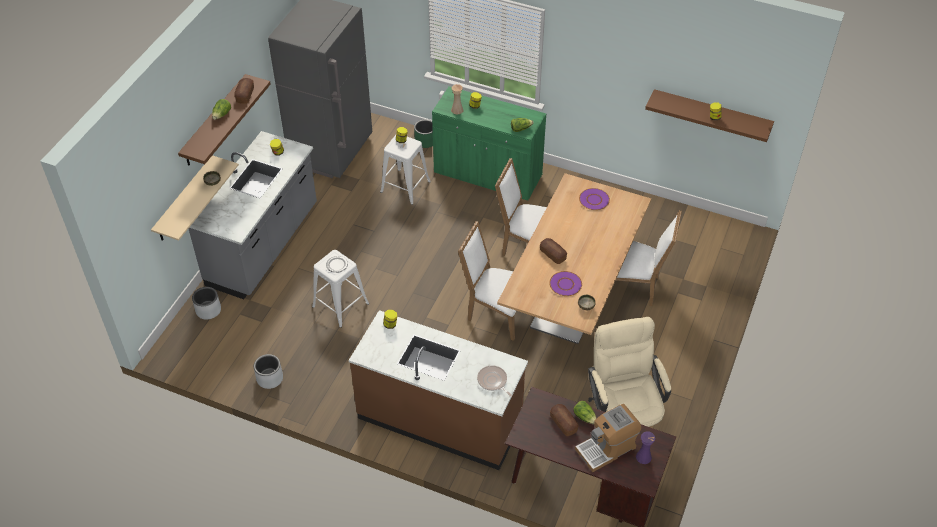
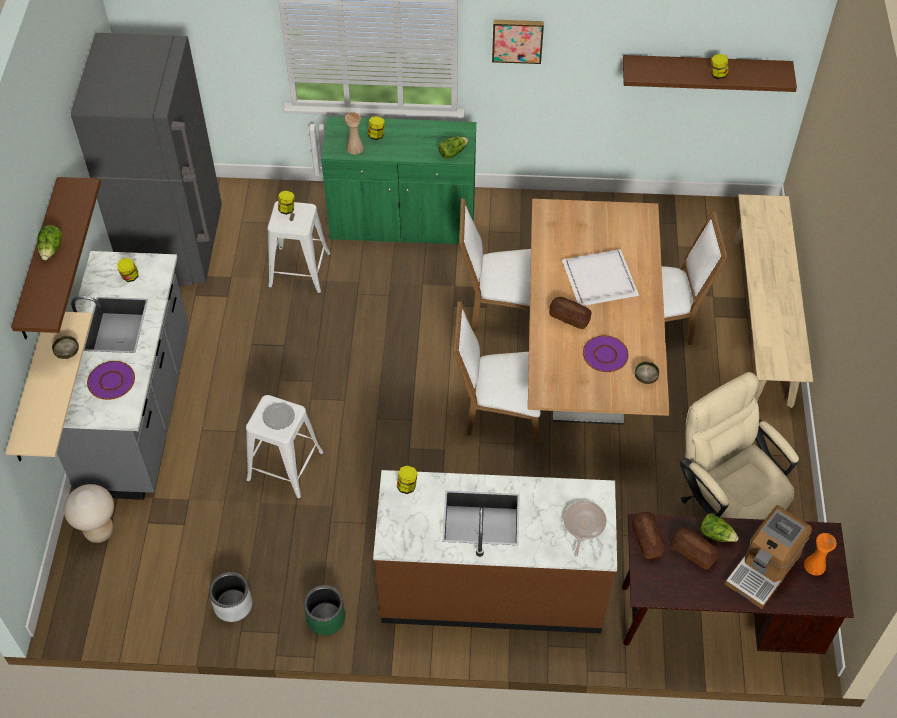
camera: 20 degrees left, 5 degrees up
(208, 310) = (99, 531): grey planter -> beige stool
(245, 95) = (72, 209): bread -> bread (646, 539)
(425, 141) = (298, 197): green planter -> green planter (325, 618)
(493, 381) = (583, 525): frying pan -> frying pan turned 75 degrees clockwise
(582, 61) = (517, 40): none -> picture
(586, 236) = (601, 280): none -> white tray
(594, 200) = (587, 225): purple plate -> purple plate (111, 381)
(643, 457) = (814, 565): purple vase -> orange vase
(712, 304) = (762, 319): none -> beige bench

